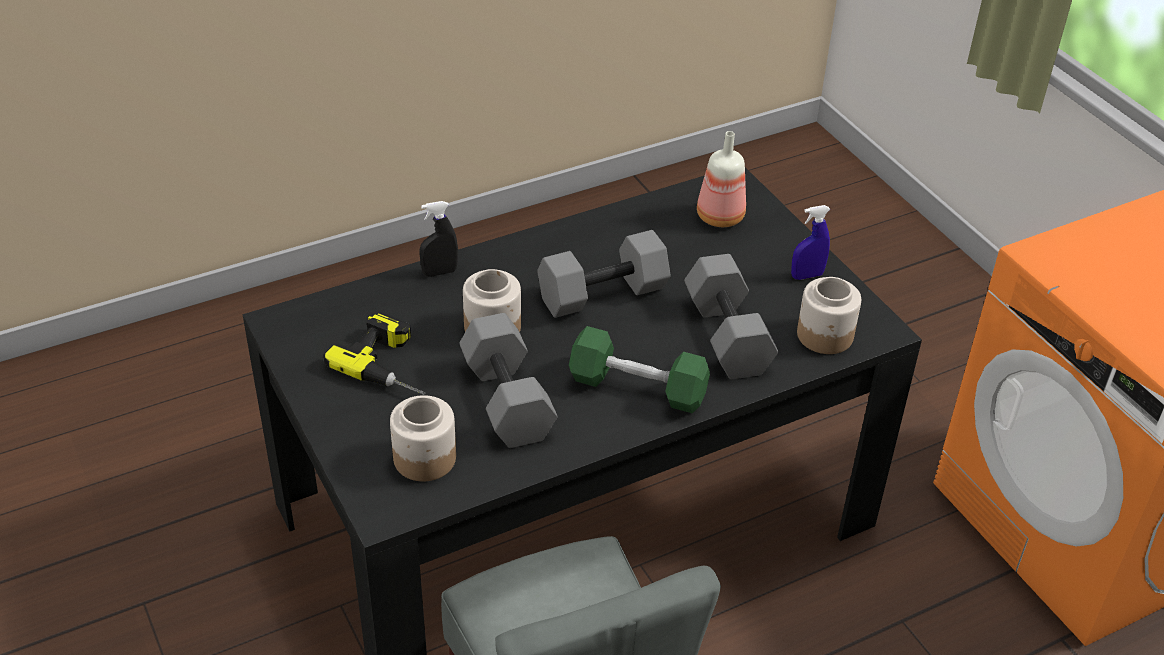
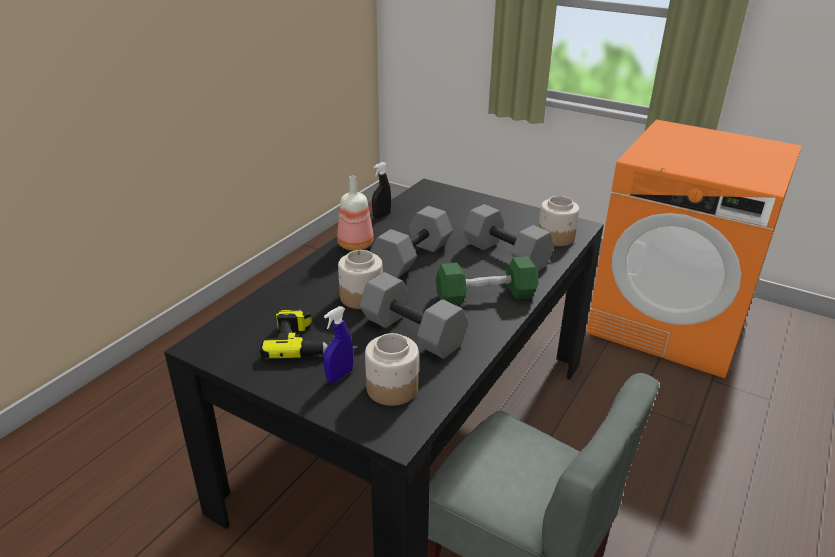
camera: 30 degrees left, 10 degrees down
(439, 272) = (294, 279): black spray bottle -> black spray bottle (381, 215)
(720, 218) = (439, 203): bottle -> bottle (356, 245)
(807, 275) = (514, 214): blue spray bottle -> blue spray bottle (339, 376)

